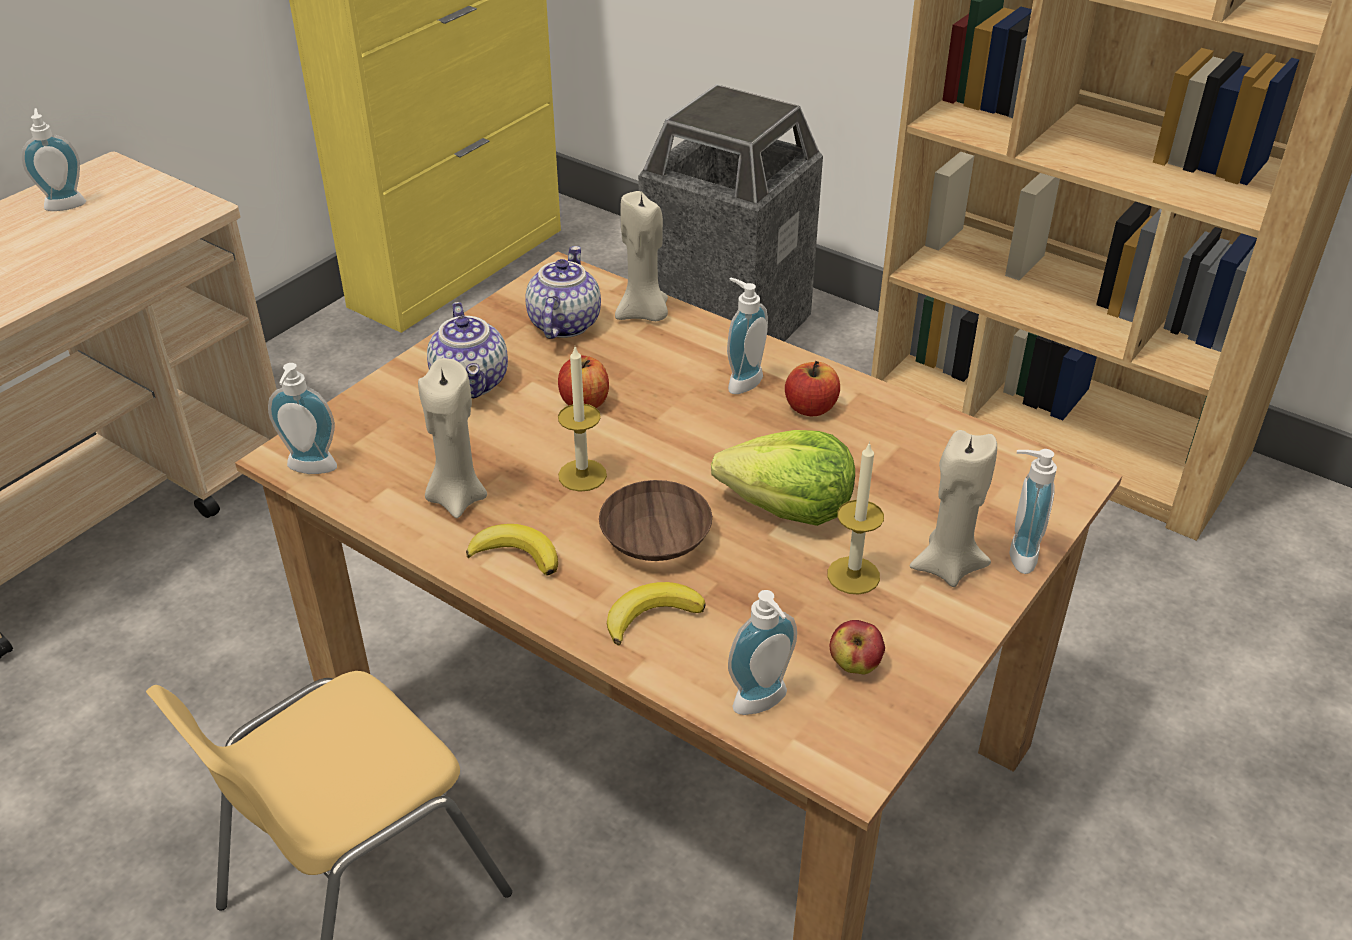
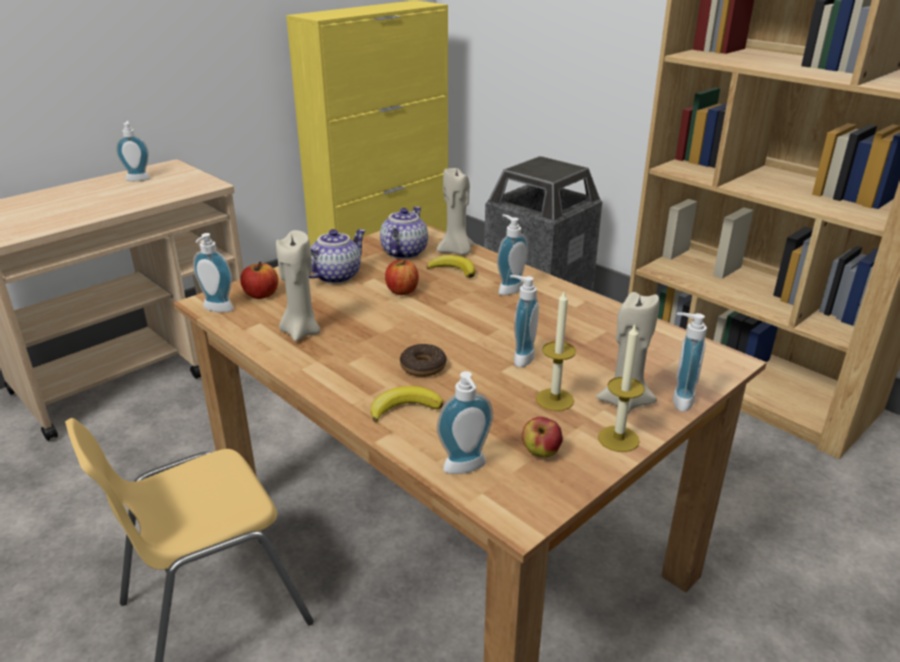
camera: 10 degrees right, 10 degrees down
(472, 382) = (335, 276): teapot -> teapot turned 135 degrees counterclockwise
(516, 554) = (327, 365): banana -> banana (453, 270)
(582, 475) = (386, 327): candle -> candle (618, 439)
(656, 540) = (423, 366): brown bowl -> donut
(788, 507) = (520, 357): lettuce -> soap dispenser
(811, 408) = (551, 306): apple -> apple (261, 295)

